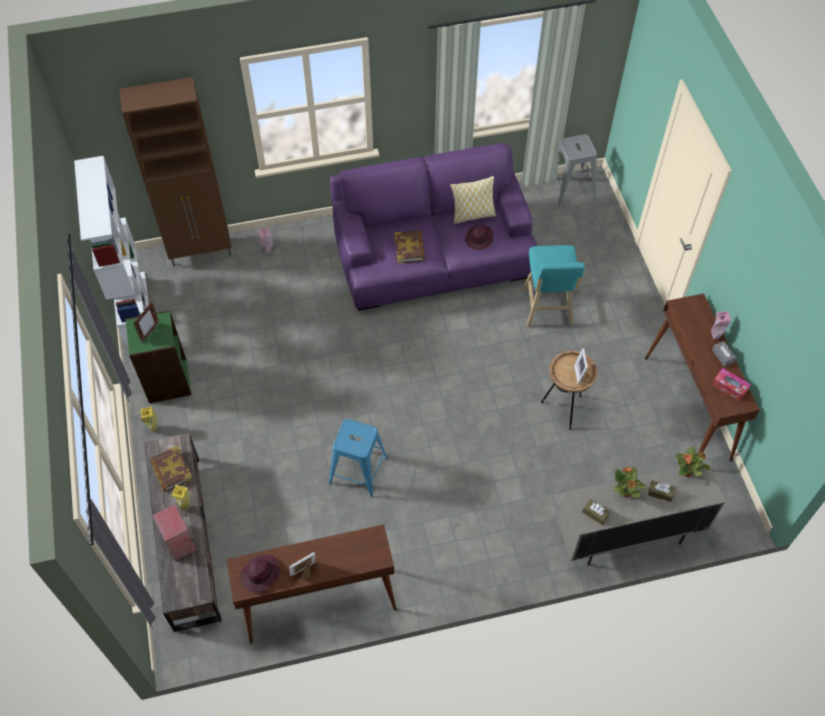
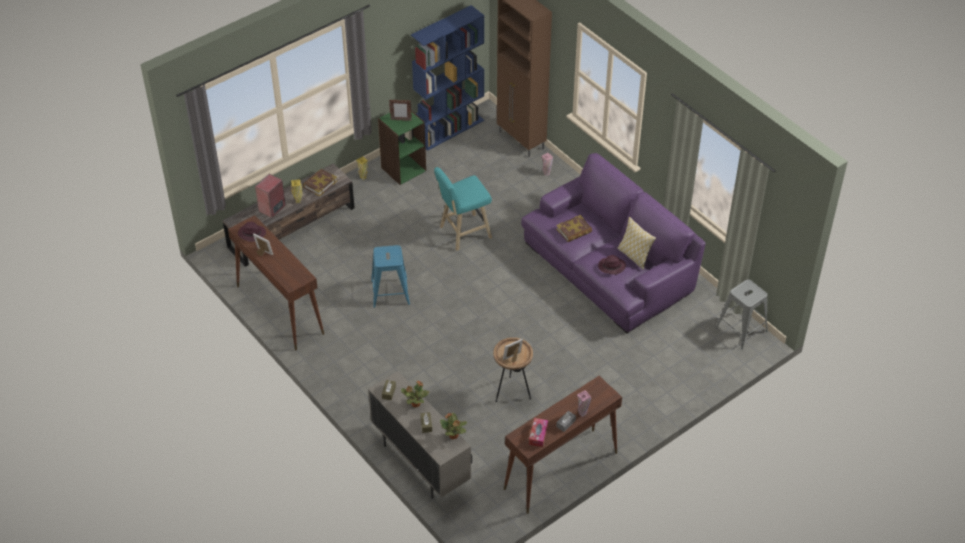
camera: 65 degrees right, 10 degrees down
(135, 310) = (450, 129): white bookcase -> blue bookcase
(547, 309) = (600, 353): turquoise stool -> turquoise stool (463, 233)

